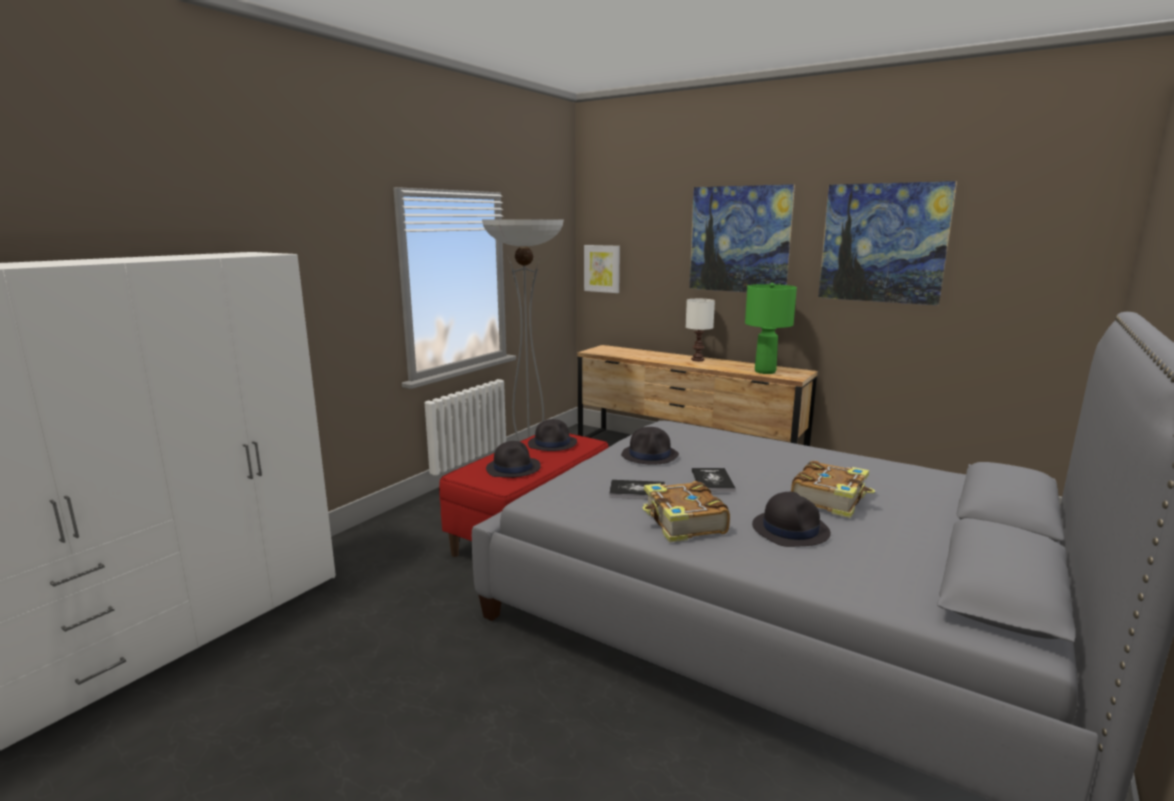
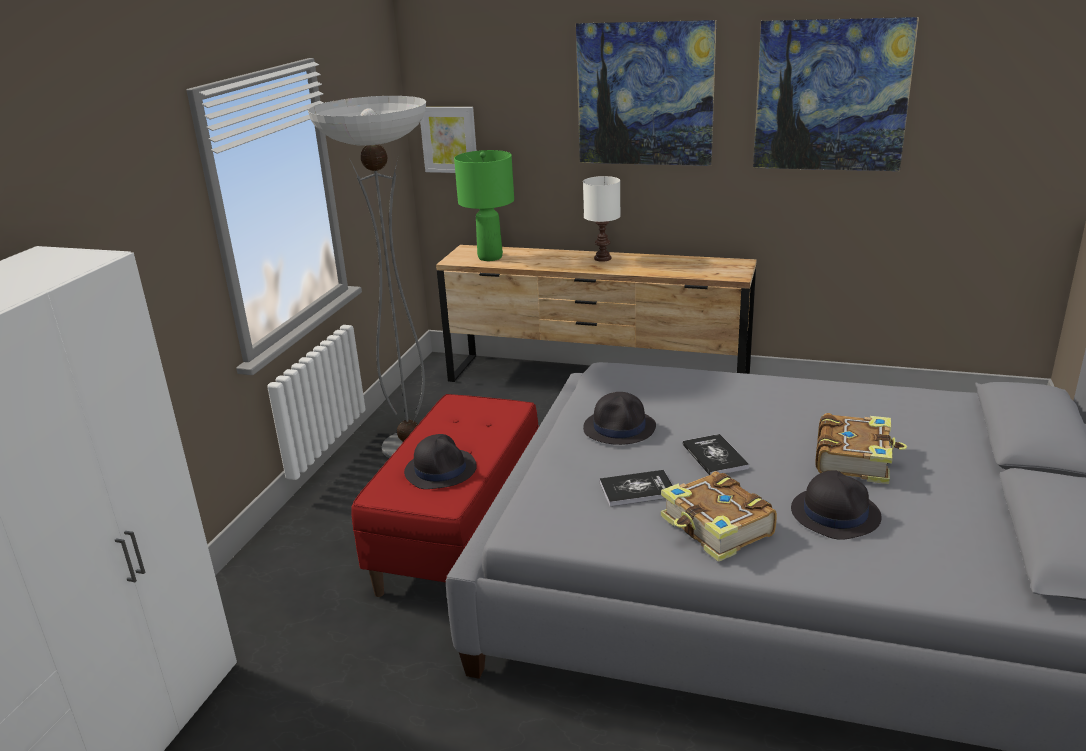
camera: 15 degrees left, 10 degrees up
(553, 443) = (467, 418): black hat -> none
(764, 371) = (696, 270): green table lamp -> green table lamp (489, 257)

